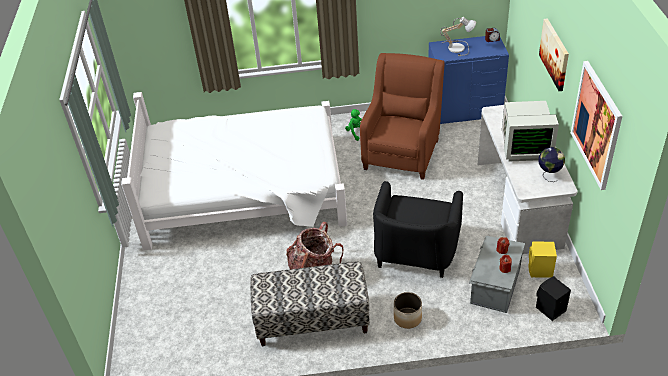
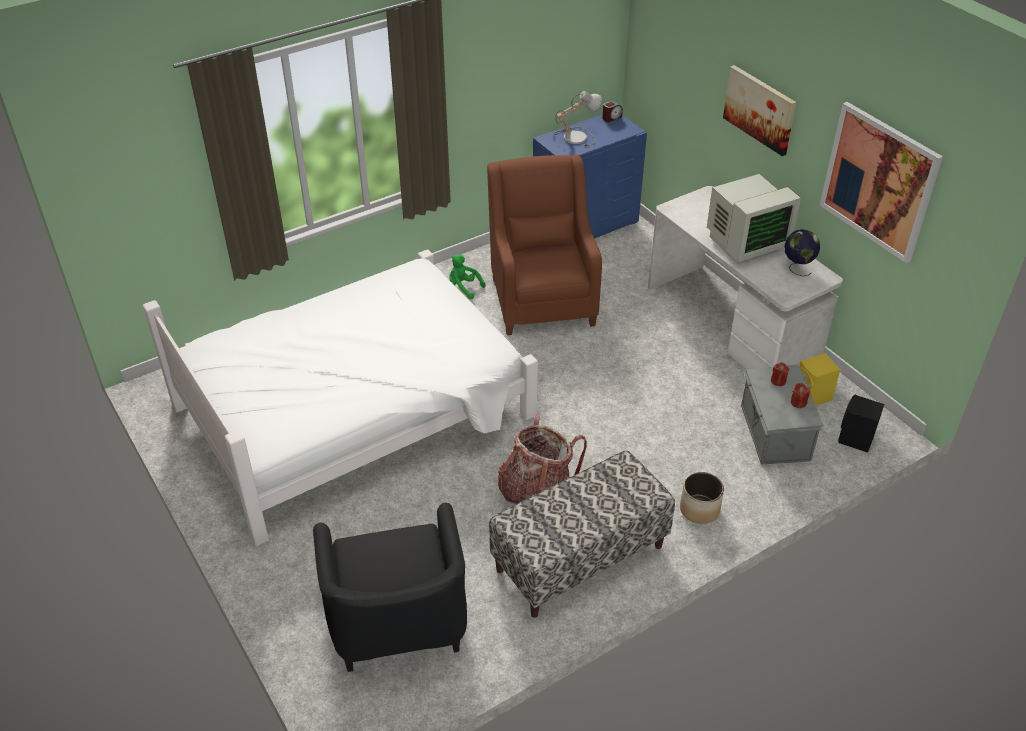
camera: 30 degrees left, 0 degrees up
(415, 252) = (649, 422): black armchair -> black armchair (397, 621)

